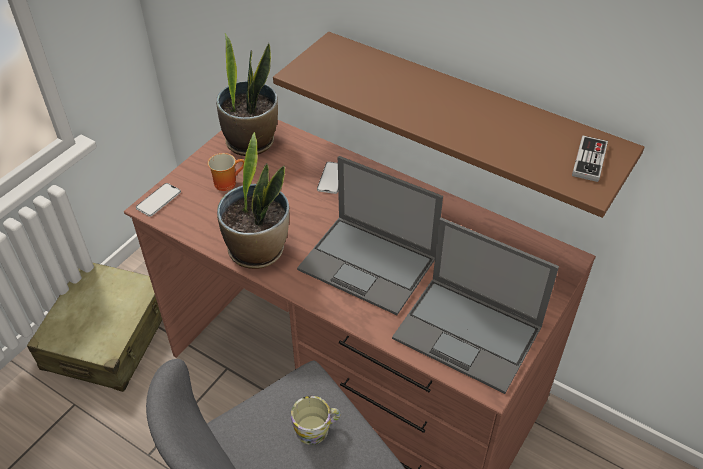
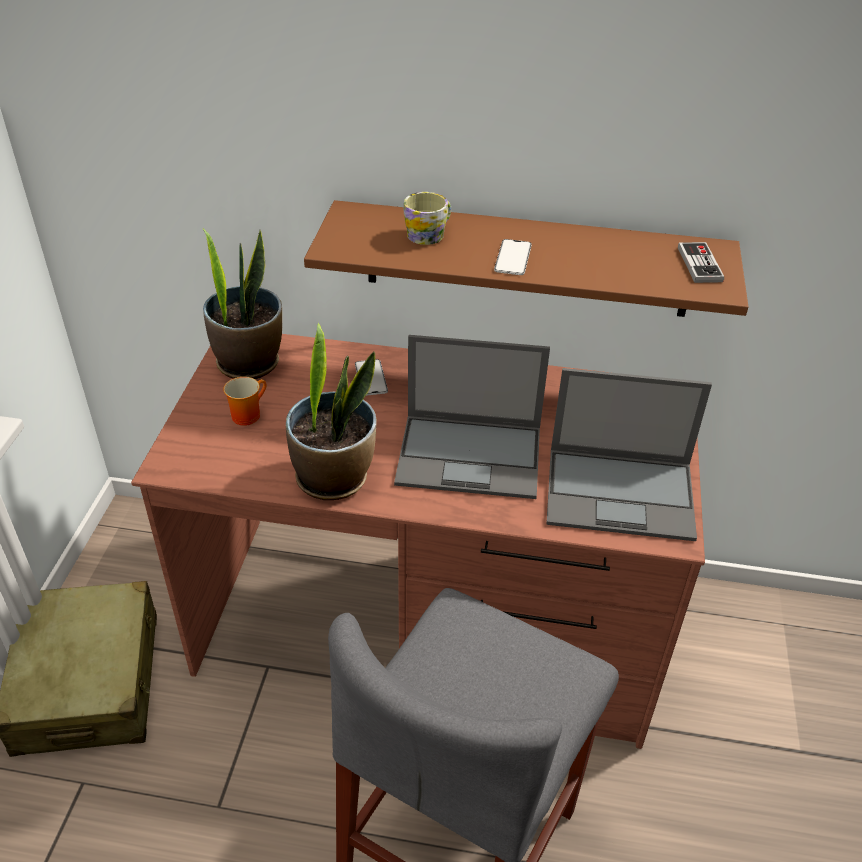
camera: 25 degrees left, 5 degrees down
(158, 200) = (171, 457): phone -> phone (513, 258)
(317, 428) = (500, 657): mug -> mug (429, 234)

